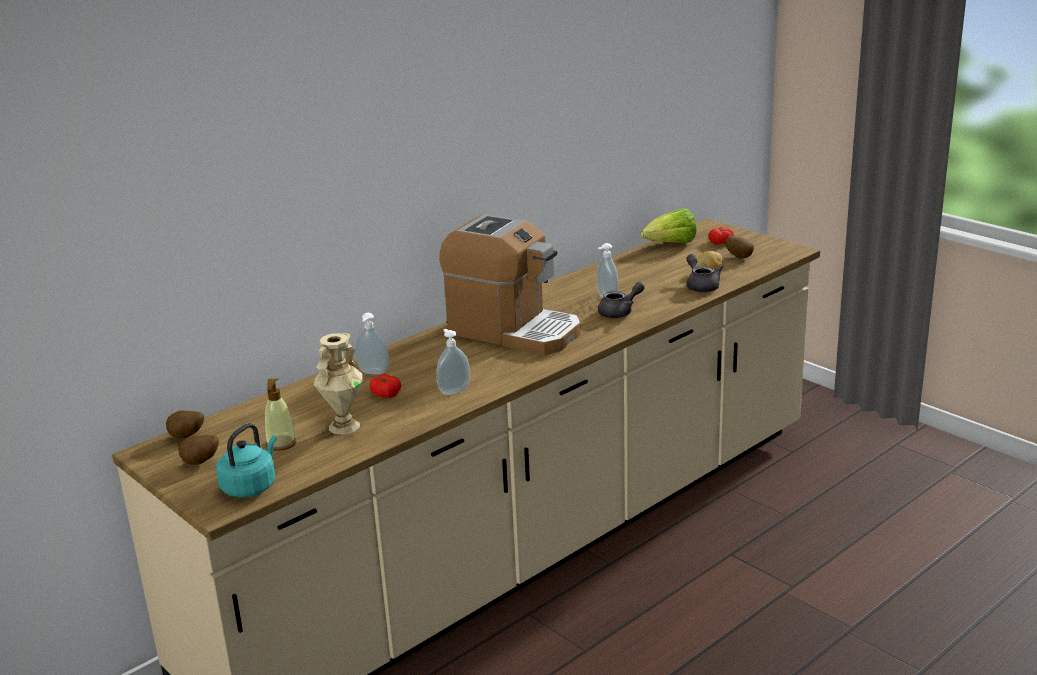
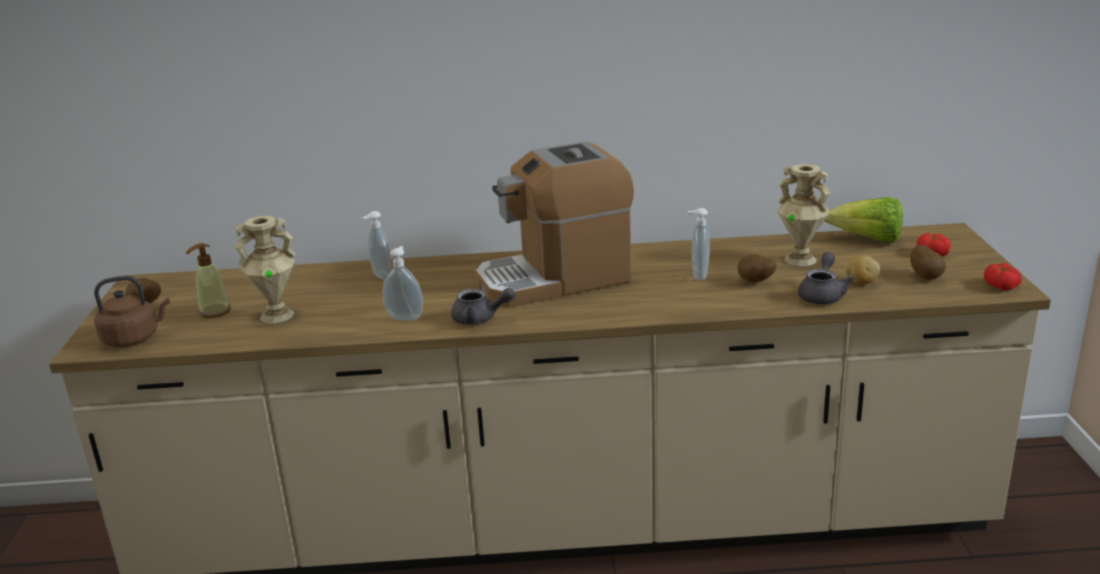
camera: 40 degrees right, 0 degrees up
(186, 437) = (177, 281): potato -> potato (755, 282)
(251, 486) = (134, 338): turquoise kettle -> brown kettle
(385, 394) = (354, 299): tomato -> tomato (1000, 286)
(514, 331) = (555, 279): coffee machine -> coffee machine turned 90 degrees clockwise
(620, 312) = (685, 295): grey teapot -> grey teapot (480, 319)
(652, 268) = (801, 259): none -> beige vase

